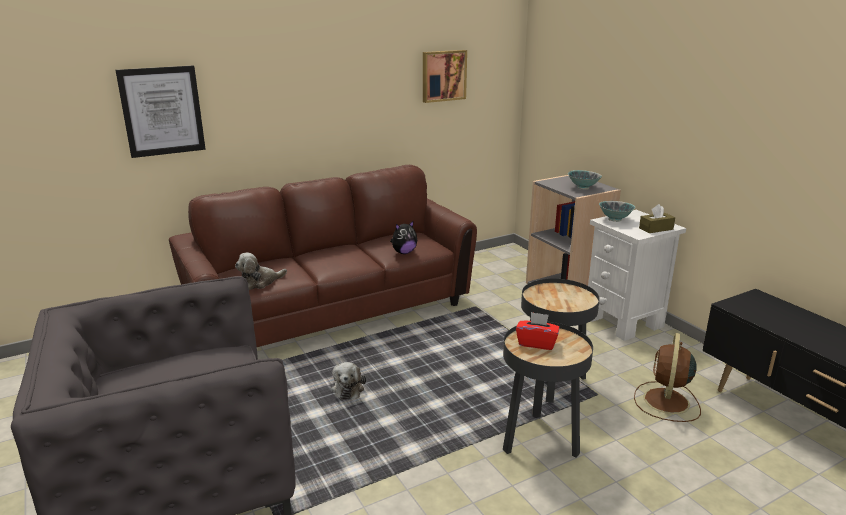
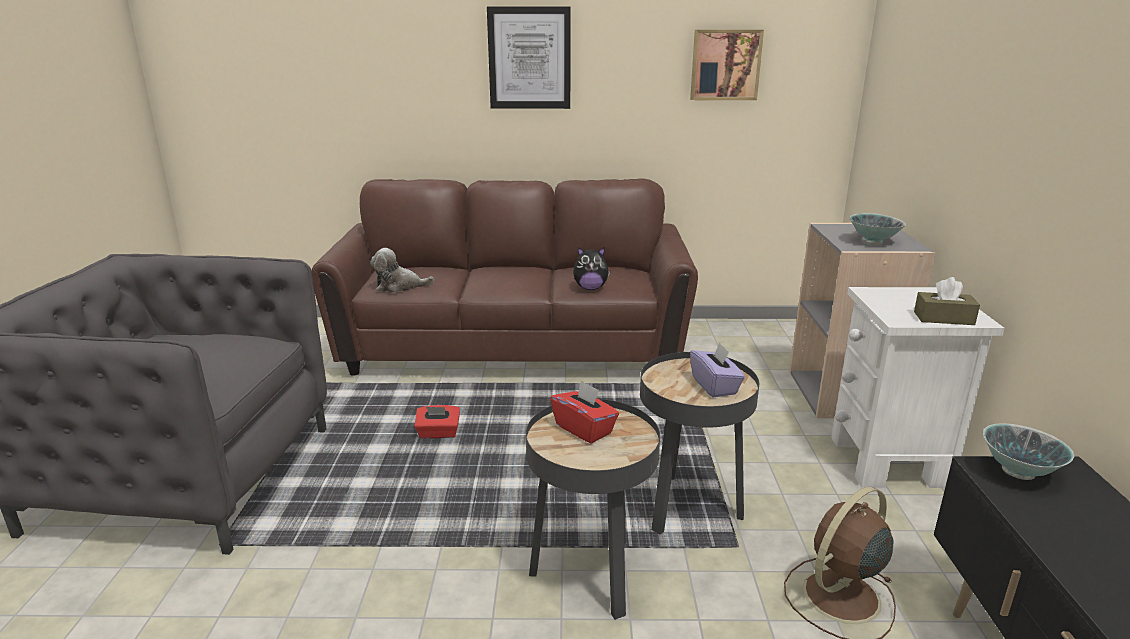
camera: 30 degrees right, 0 degrees up
(162, 111) = (357, 80): picture -> picture (529, 58)
(348, 388) = (438, 433): plush toy -> red tissue box
(570, 298) = (715, 386): none -> purple tissue box
(615, 220) = (888, 294): bowl -> bowl (1018, 472)

